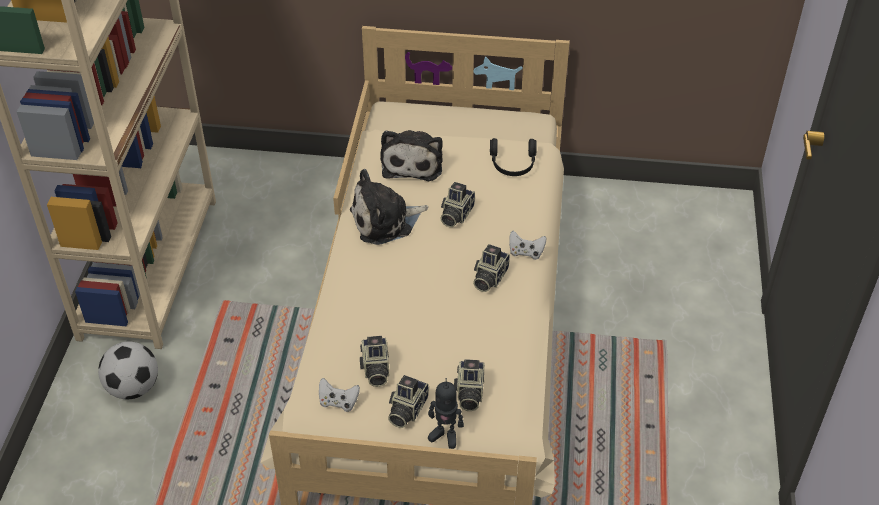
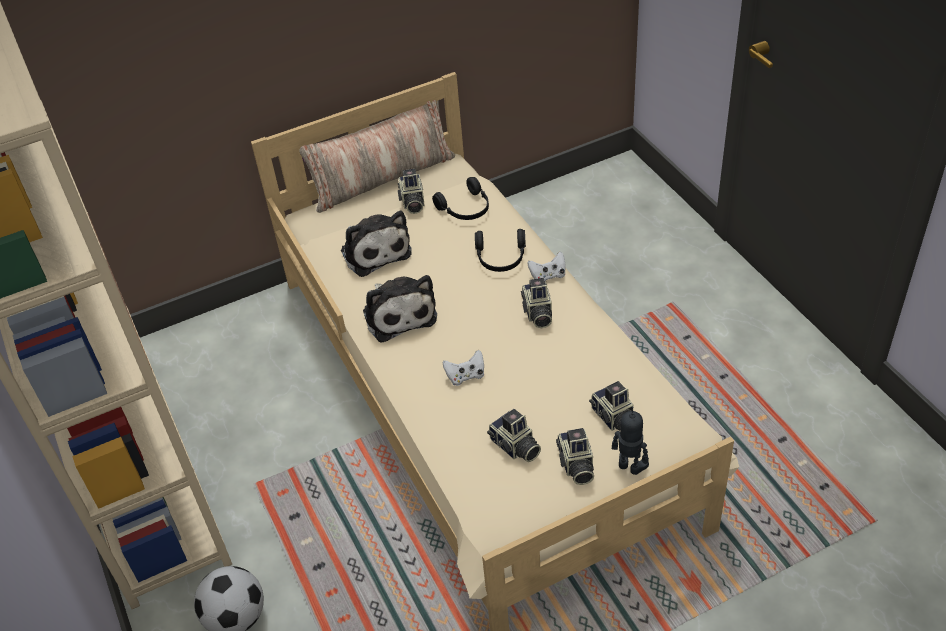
camera: 30 degrees left, 0 degrees up
(338, 402) = (510, 495): white game controller -> white game controller (466, 376)
(385, 221) = (398, 313): plush toy -> plush toy turned 60 degrees counterclockwise
(445, 435) = (629, 467): toy robot -> toy robot turned 135 degrees counterclockwise
(455, 214) = (457, 276): camera -> camera (412, 202)
(472, 107) = (382, 178): none -> pillow
(502, 218) = (501, 258): none -> black headphones

